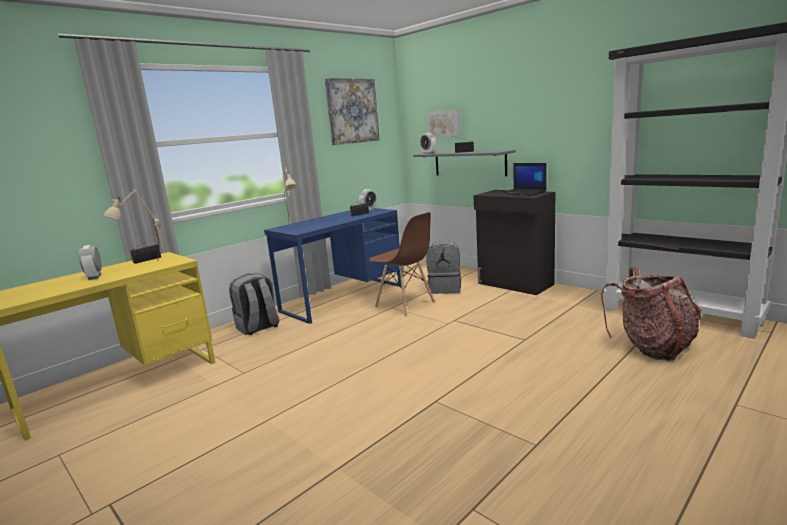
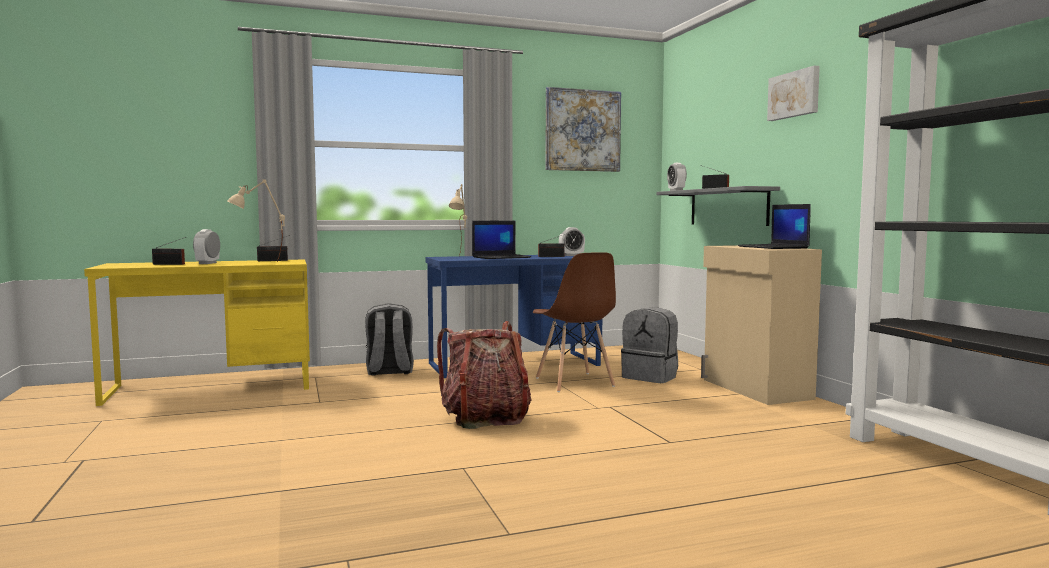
camera: 25 degrees right, 10 degrees down
(59, 286) = (170, 264): none -> radio
(327, 221) = (501, 257): none -> laptop
(444, 123) = (705, 151): picture -> picture (794, 94)
(515, 284) = (755, 389): black cabinet -> beige cabinet
(653, 346) = (854, 490): backpack -> backpack (485, 418)

